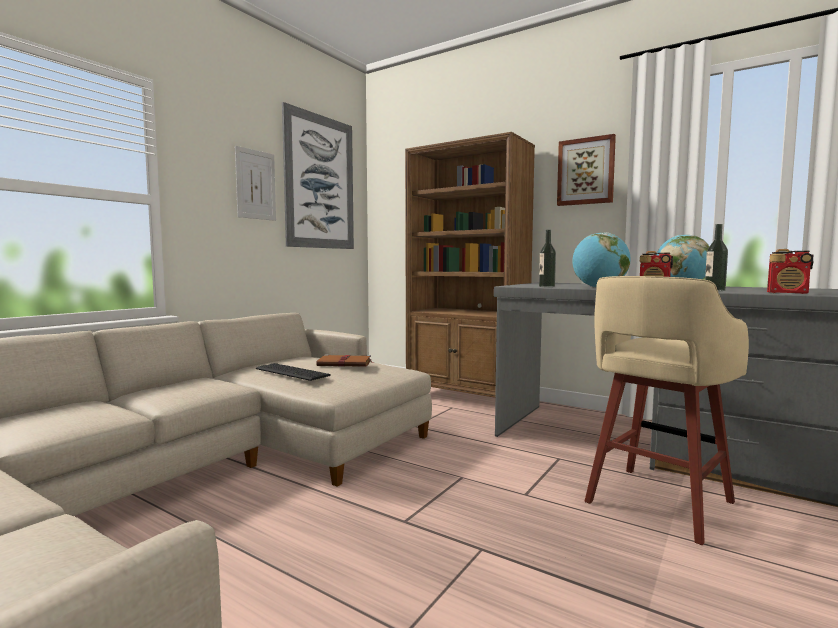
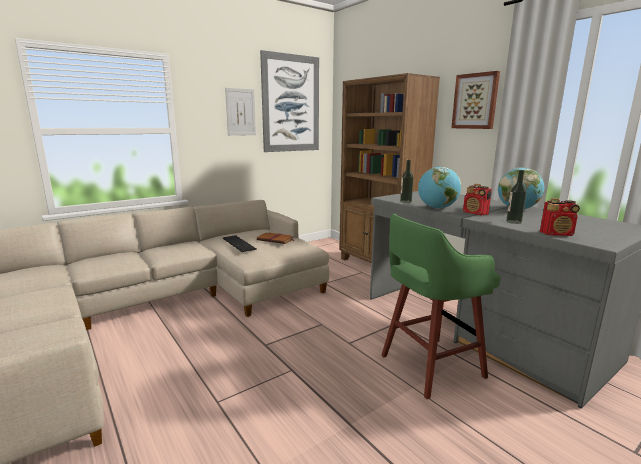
camera: 20 degrees right, 10 degrees up
(656, 503) = (429, 367): beige stool -> green stool
(788, 293) = (557, 234): radio -> radio turned 45 degrees counterclockwise

